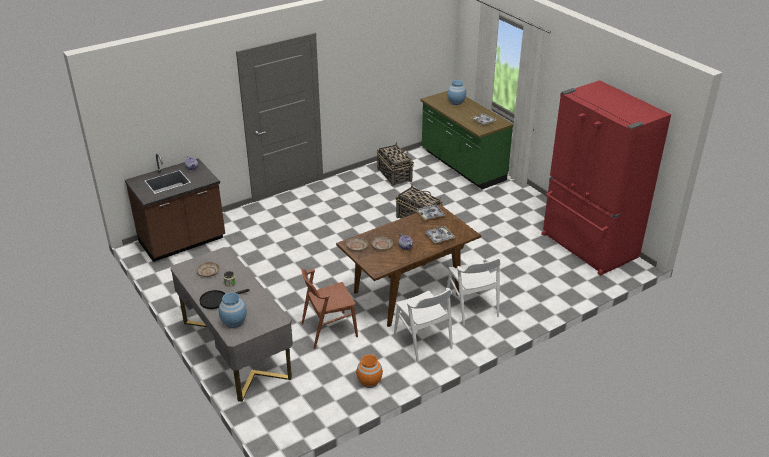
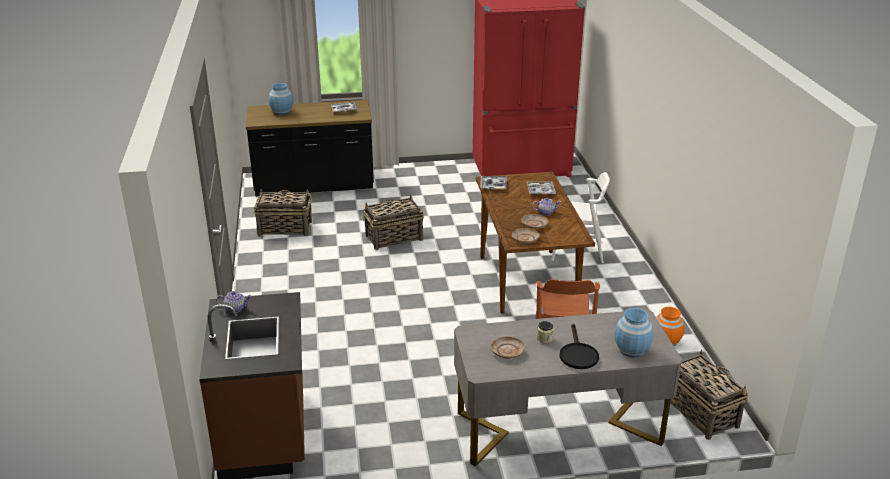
camera: 65 degrees left, 5 degrees down
(286, 415) = (700, 412): none -> basket
(423, 341) = (616, 292): white chair -> none
(462, 166) = (314, 185): green counter -> black counter

